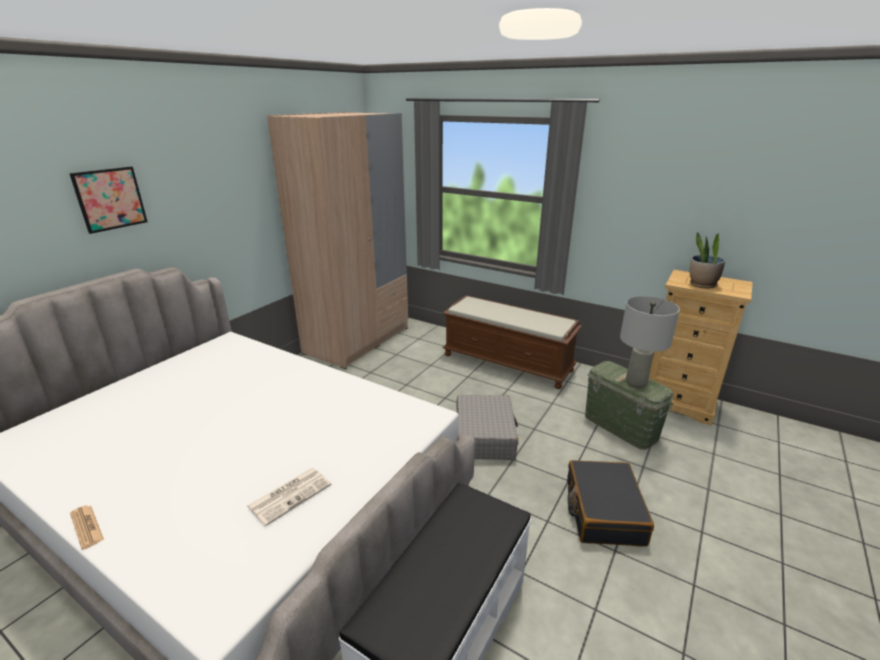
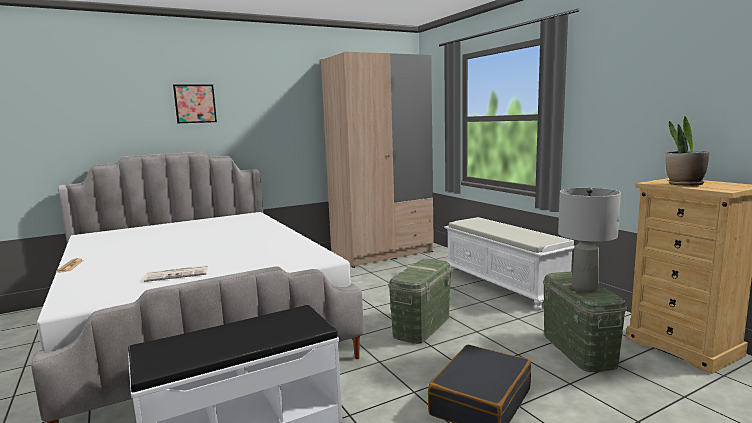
camera: 30 degrees right, 15 degrees down
(484, 436) = (421, 326): grey suitcase -> green storage box
(508, 362) = (504, 285): brown bench -> white bench

